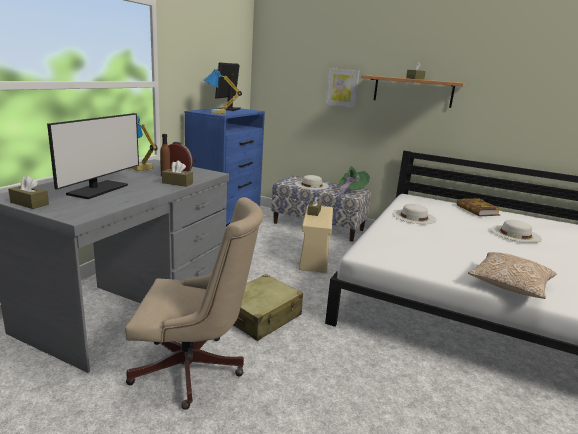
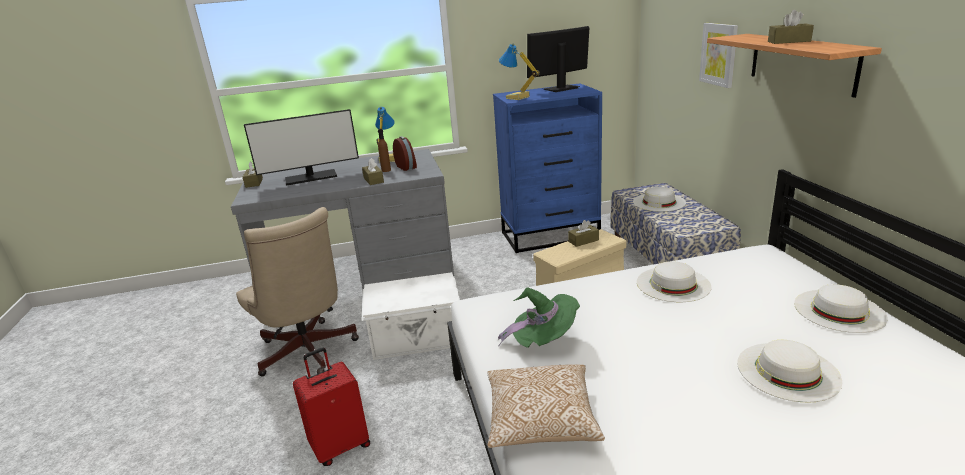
camera: 55 degrees right, 5 degrees up
(261, 316) = (417, 338): beige suitcase -> white storage box
(350, 403) = (340, 446): none -> red suitcase
(351, 191) = (696, 223): green hat -> green hat (544, 341)
(477, 210) = (839, 310): book -> white hat

